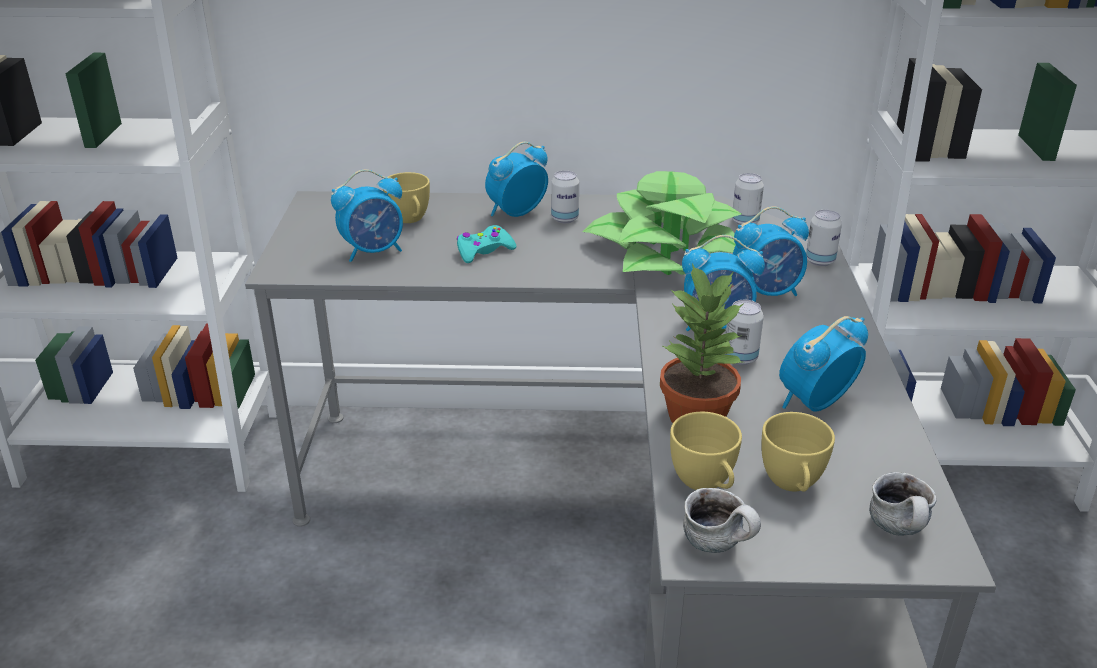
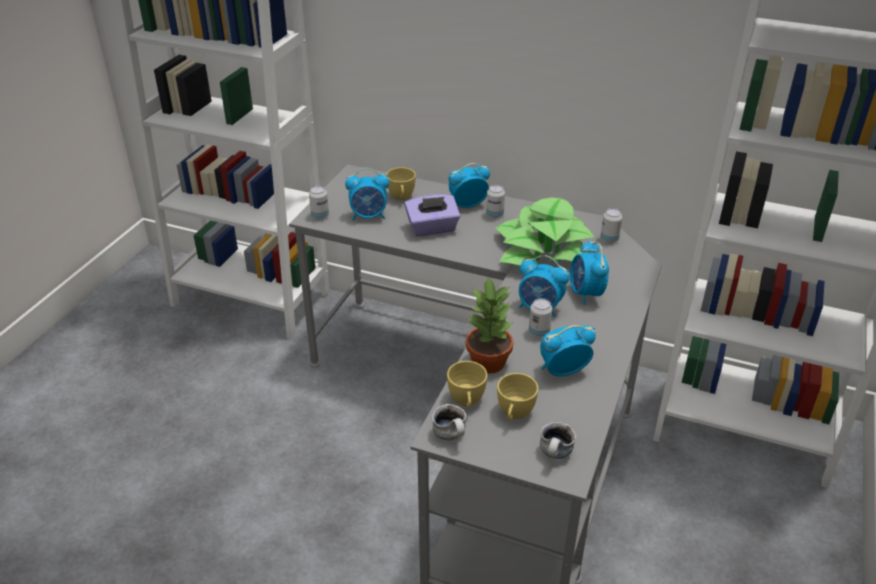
camera: 20 degrees right, 5 degrees up
(484, 251) = (432, 228): turquoise game controller -> purple tissue box
(766, 293) = (586, 293): alarm clock -> alarm clock turned 75 degrees clockwise
(820, 261) = (638, 278): can -> can (320, 216)

